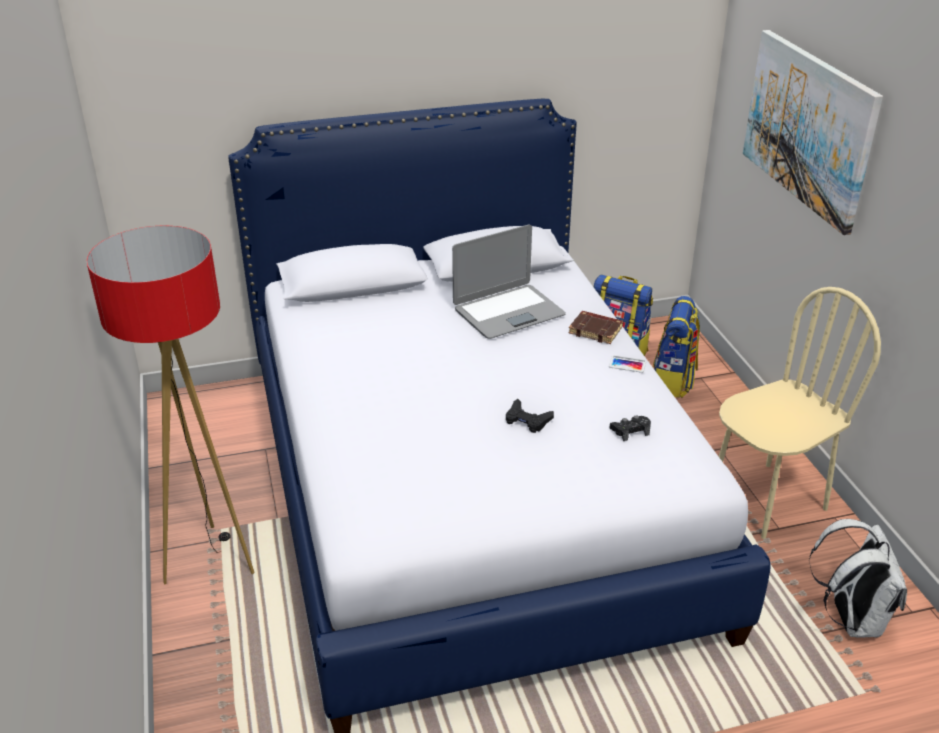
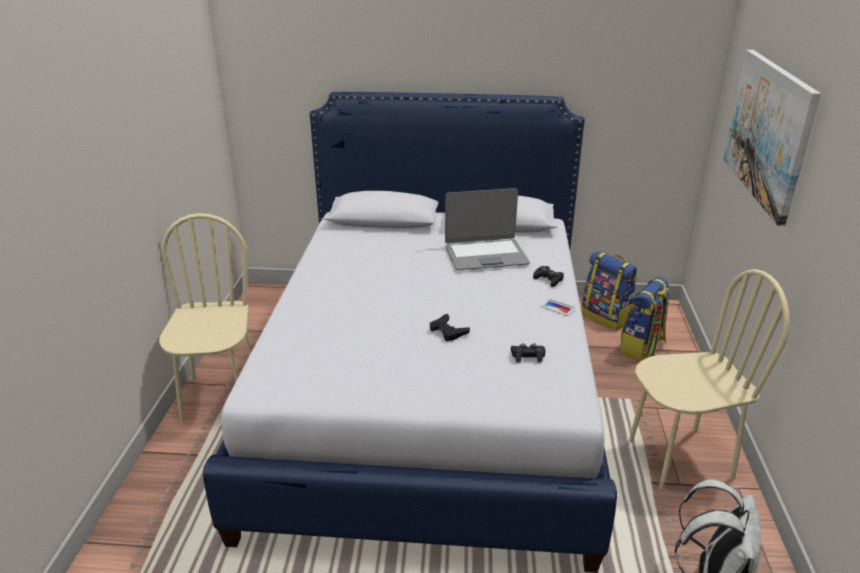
camera: 20 degrees right, 5 degrees down
(210, 560) = (220, 398): floor lamp -> beige chair
(596, 330) = (548, 279): brown book -> black game controller

